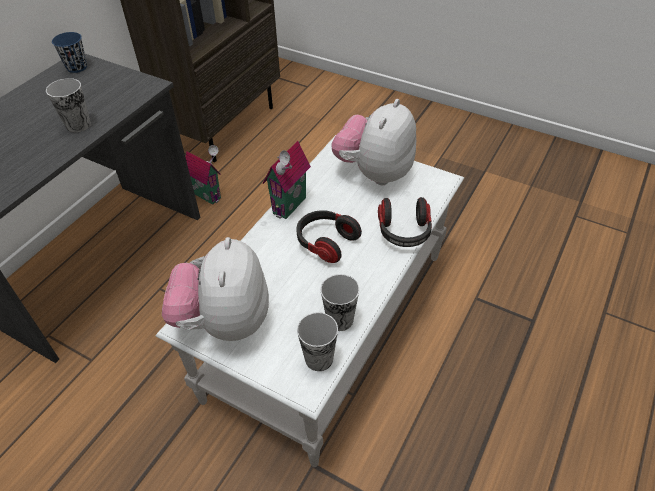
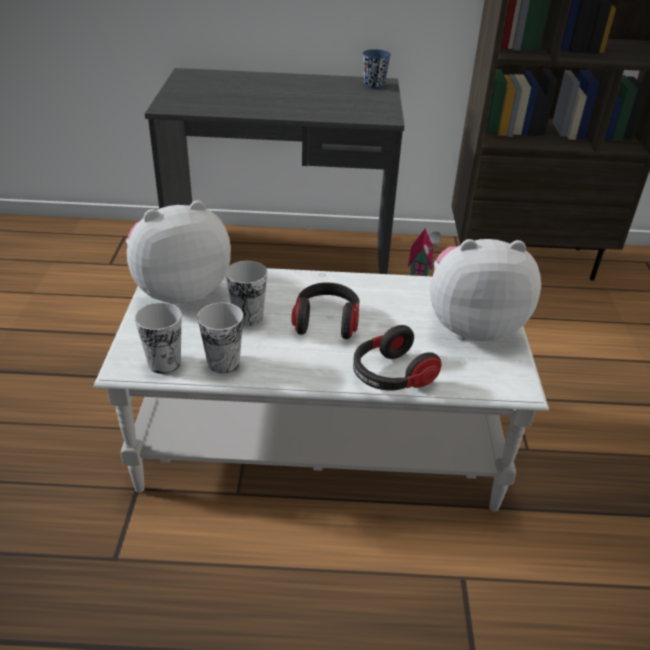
camera: 60 degrees right, 10 degrees down
(78, 125) = (299, 108): cup -> cup (248, 317)
(291, 206) = (361, 284): toy house -> none

